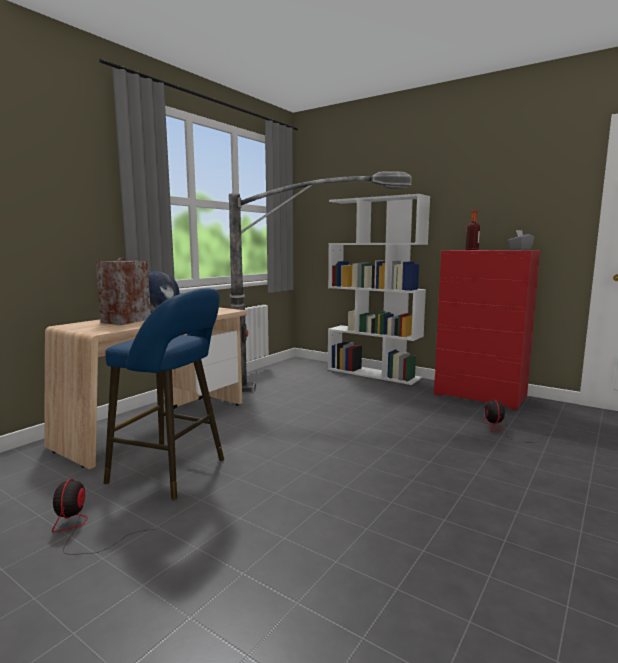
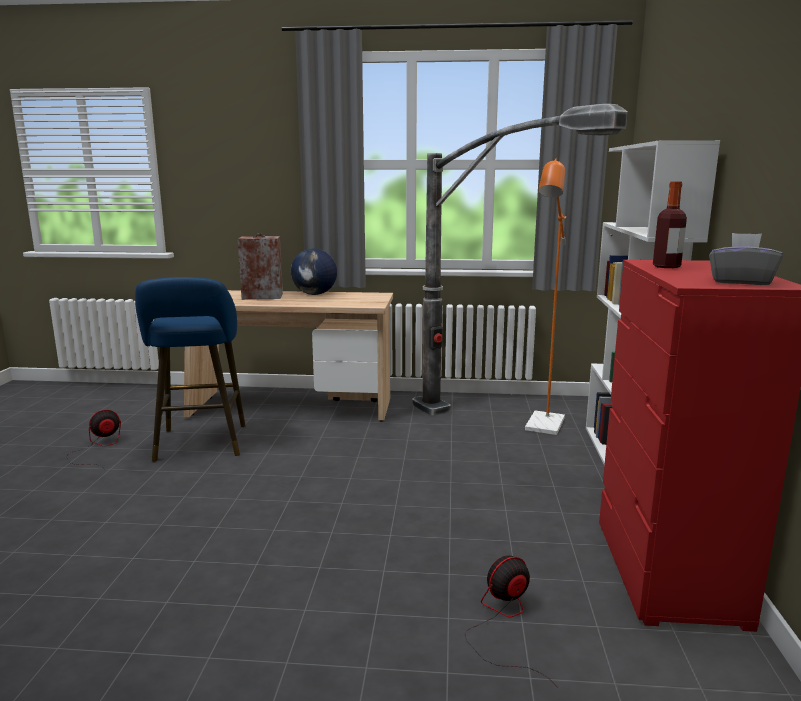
camera: 60 degrees right, 5 degrees up
(313, 375) = (543, 427): none -> orange floor lamp

